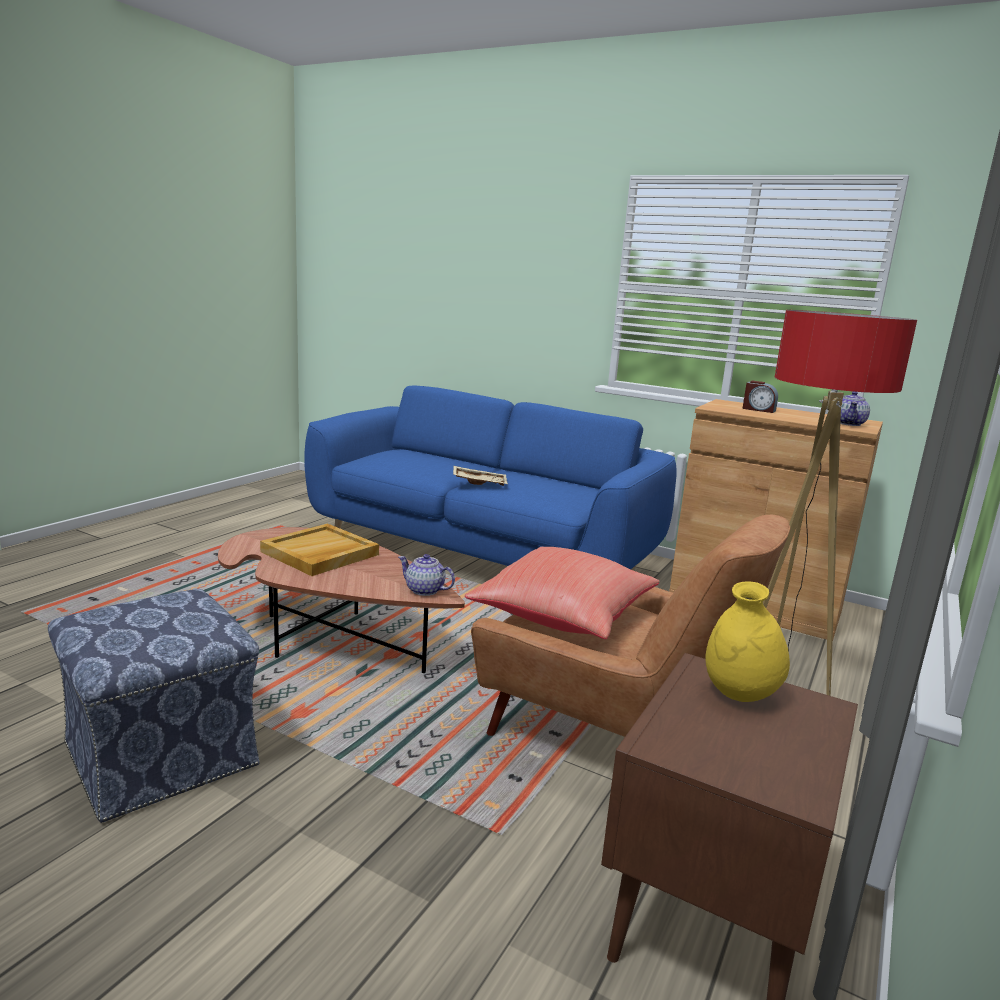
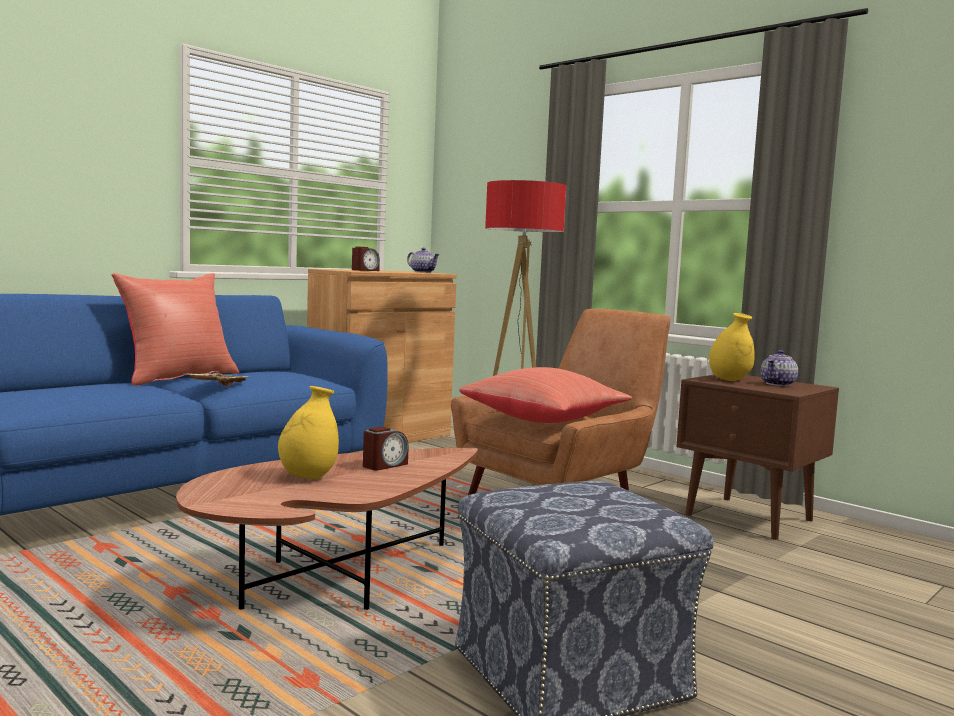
camera: 75 degrees left, 10 degrees down
(320, 553) = (308, 477): beige tray -> yellow vase
(369, 572) = (384, 465): none -> alarm clock
(425, 590) = (443, 454): teapot -> teapot (778, 384)
(512, 471) = (178, 377): none -> red pillow

